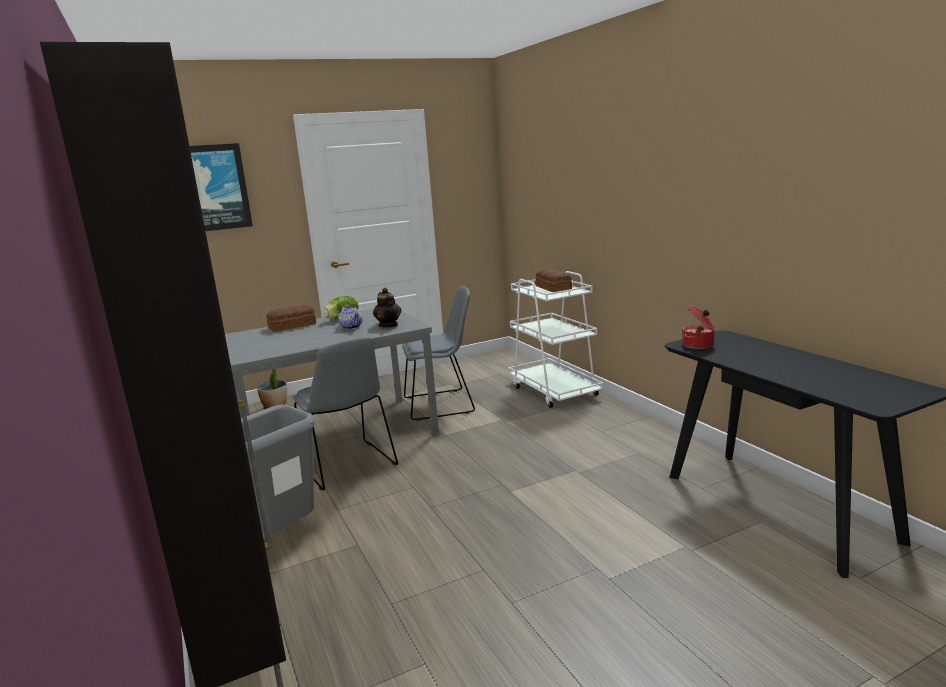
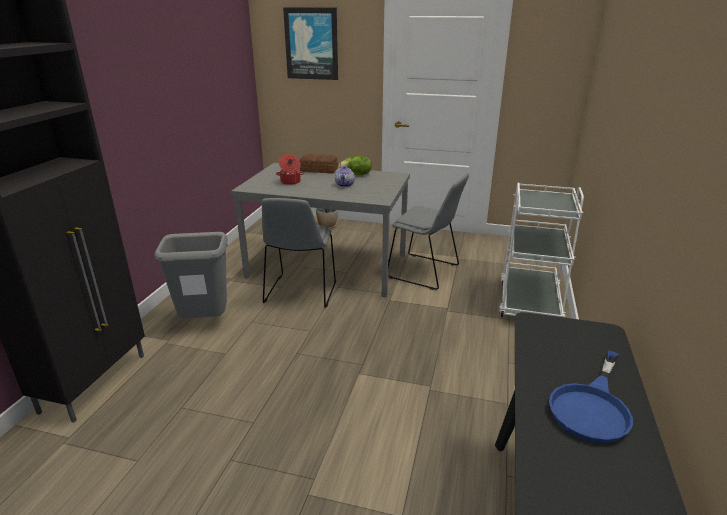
camera: 40 degrees right, 10 degrees up
(388, 325) = (368, 192): teapot -> none
(553, 288) = (553, 201): bread -> none
(698, 345) = (547, 331): cooking pot -> cooking pot (290, 182)
(787, 361) = (592, 406): none -> blue frying pan

